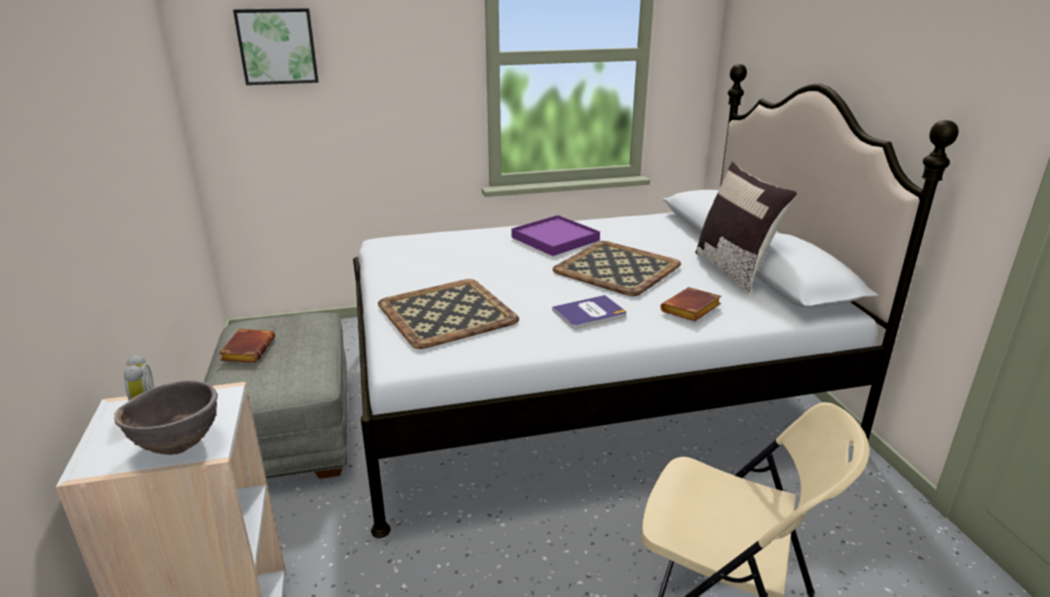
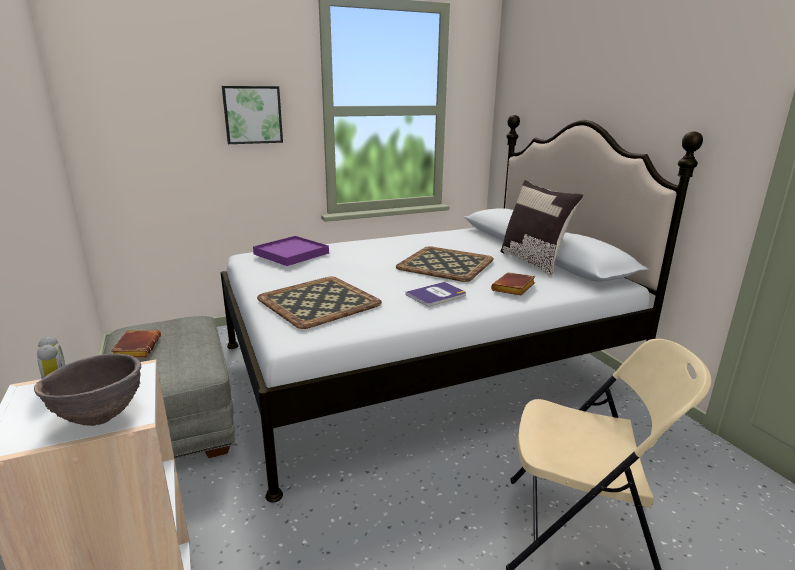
camera: 10 degrees left, 5 degrees down
(277, 46) = (150, 96): picture -> picture (252, 115)
(555, 239) = (389, 247): purple tray -> purple tray (291, 253)

